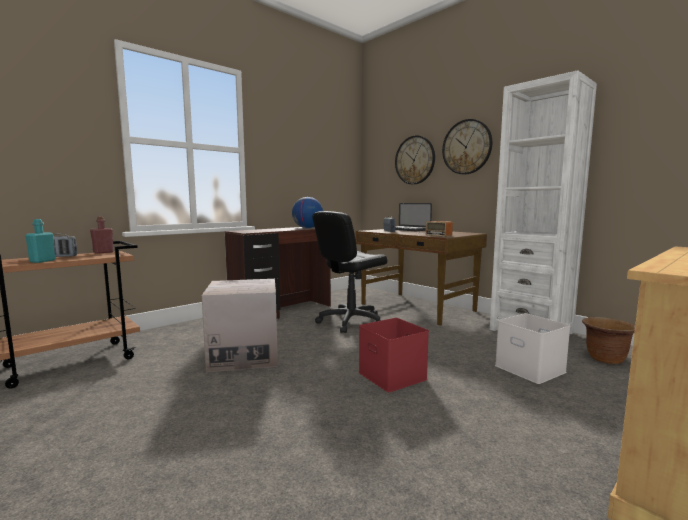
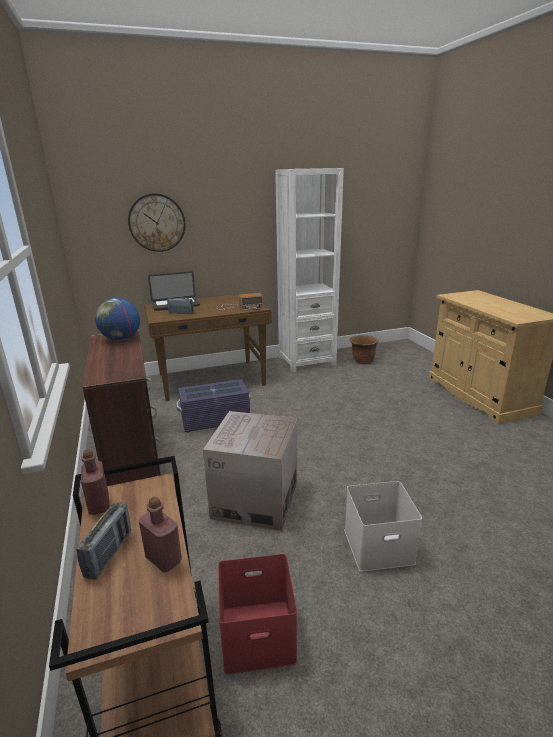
camera: 65 degrees left, 15 degrees up
(42, 261) = (163, 559): turquoise bottle -> red bottle
(350, 322) = (215, 420): black office chair -> purple storage box
(394, 376) = (348, 432): red storage box -> red storage box (259, 633)
(466, 147) = (221, 211): wall clock -> none
(528, 368) = (363, 385): white storage box -> white storage box (377, 547)

